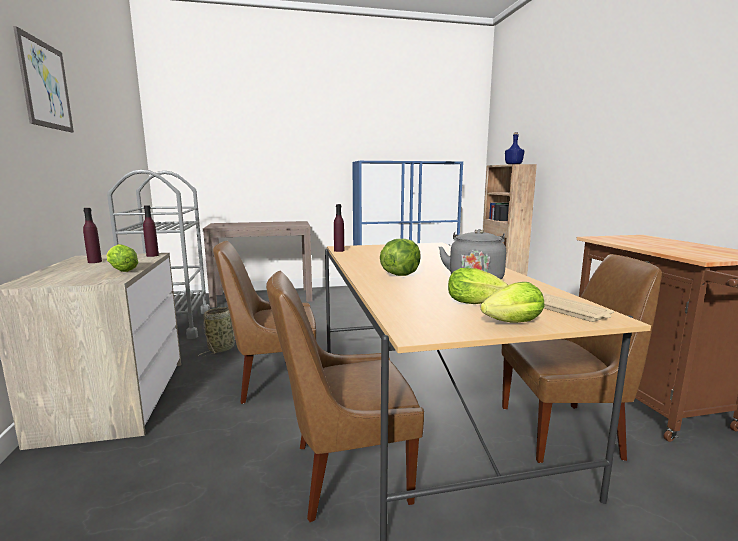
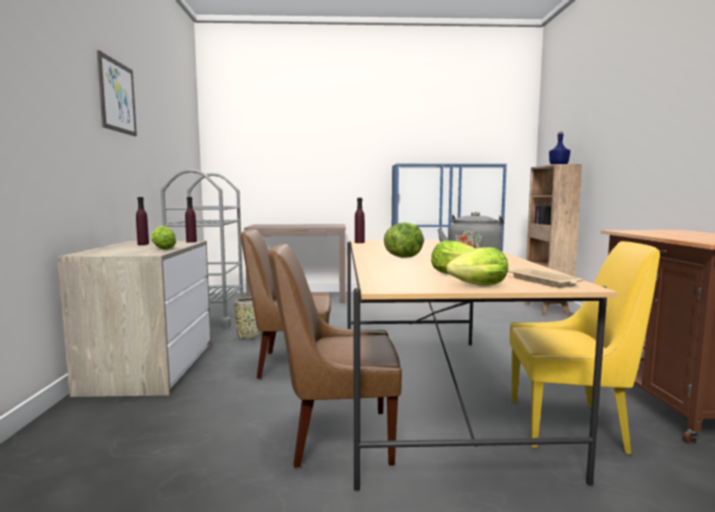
camera: 10 degrees right, 5 degrees down
(563, 431) = (570, 425): brown chair -> yellow chair

